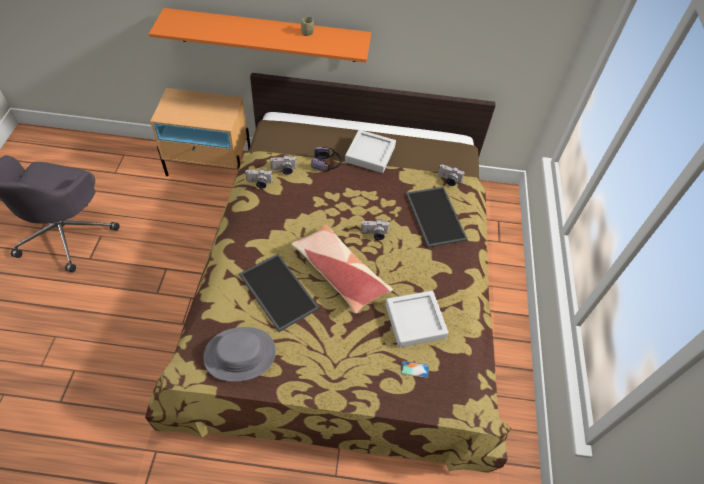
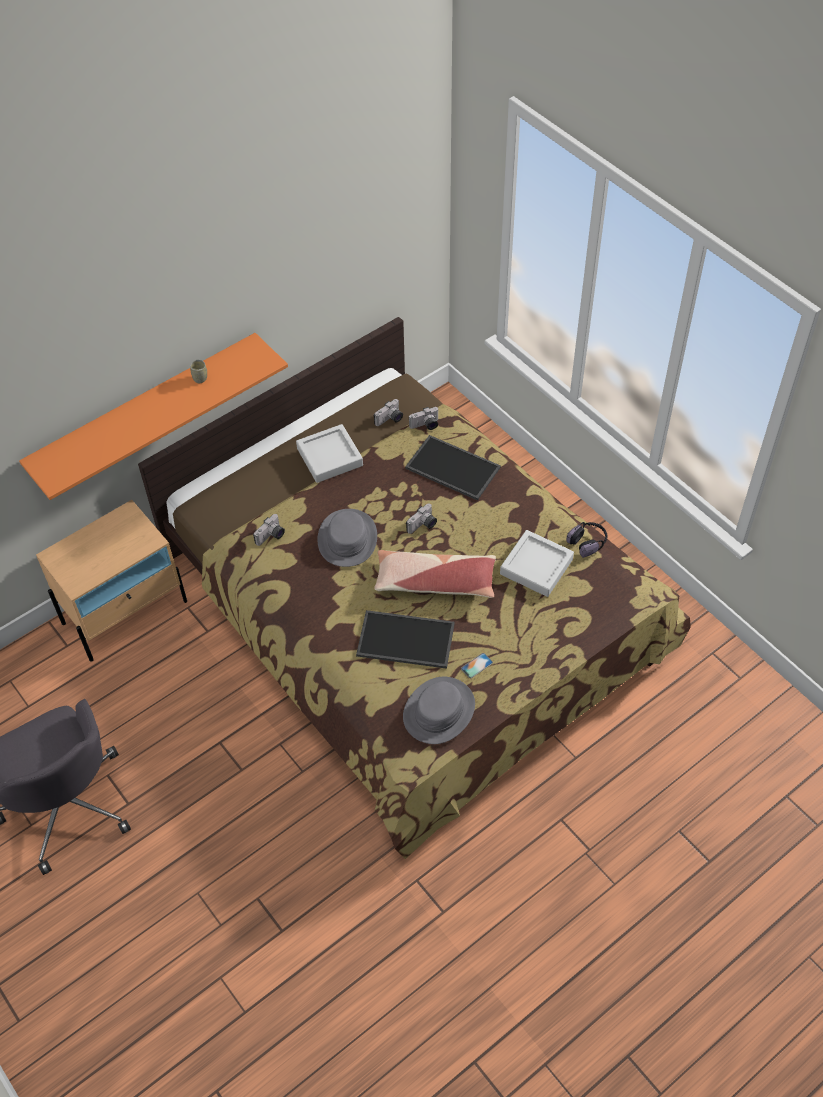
camera: 40 degrees left, 0 degrees up
(259, 183) = (265, 568): camera -> camera (390, 420)
(322, 205) = (347, 539): none -> grey hat
(326, 164) = (303, 498): headphones -> headphones (588, 542)
(414, 369) = (576, 602): phone -> phone (476, 665)

